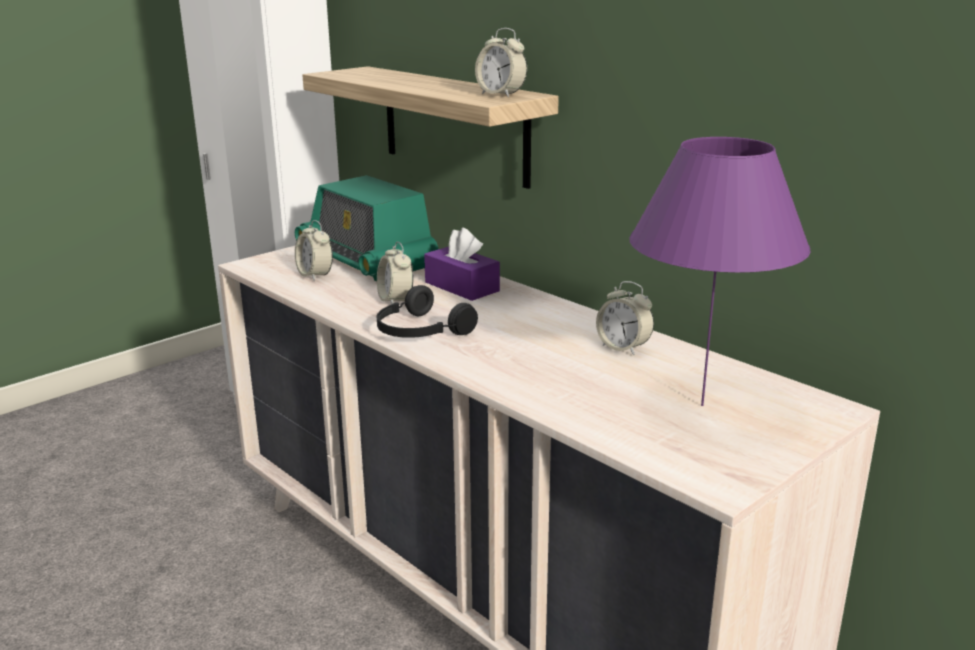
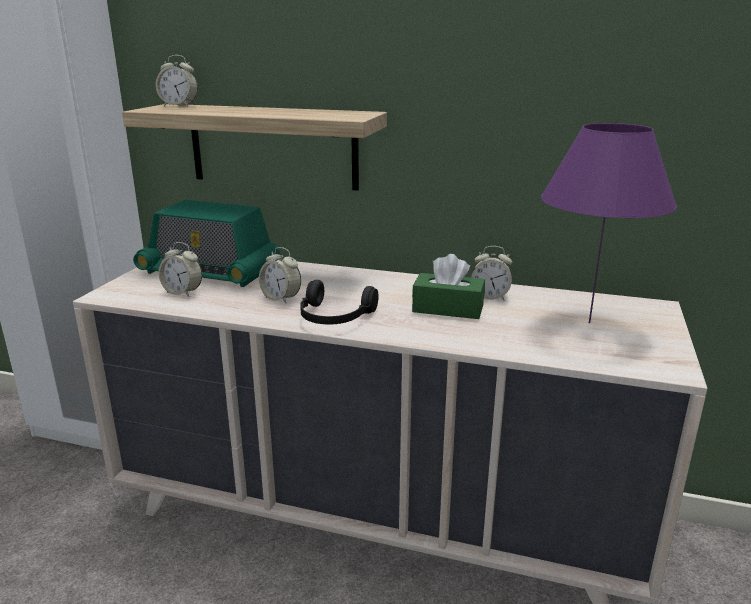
camera: 30 degrees left, 0 degrees up
(462, 287) = (318, 278): purple tissue box -> none
(501, 95) = (346, 114): alarm clock -> alarm clock (179, 106)
(553, 349) = (448, 308): none -> green tissue box

